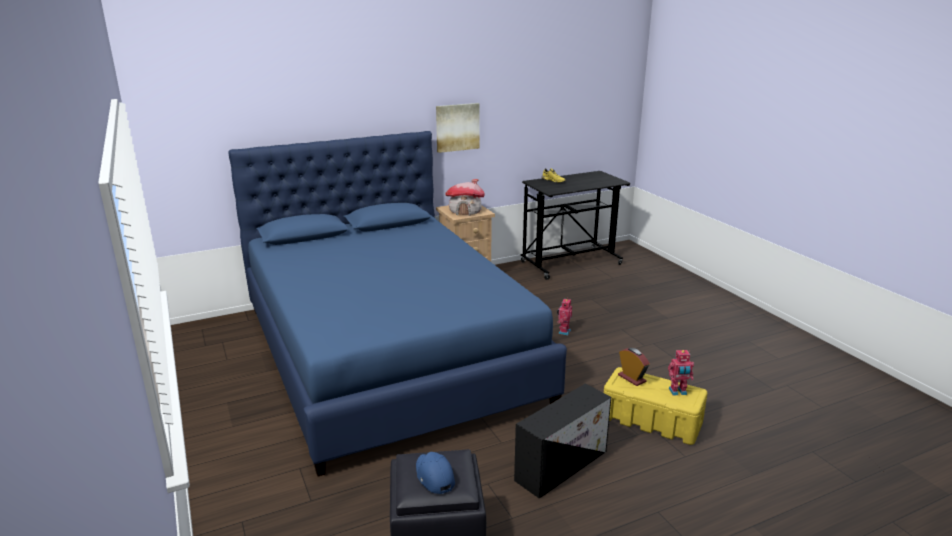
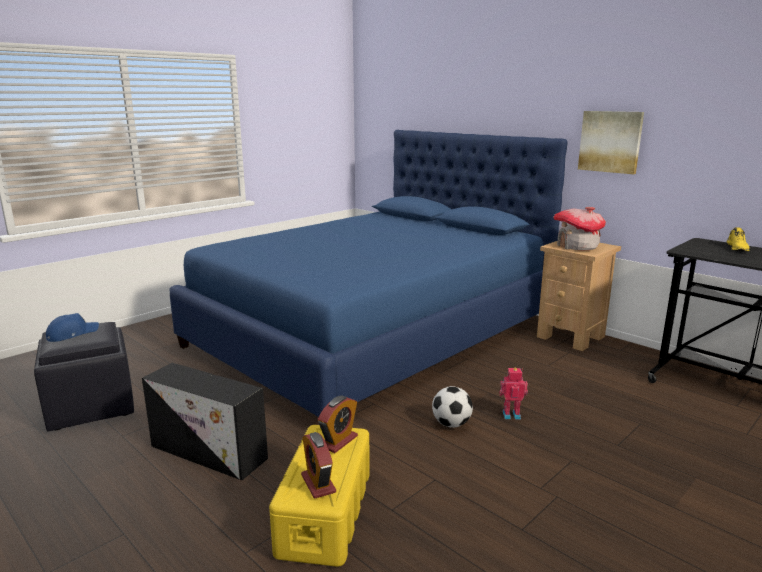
camera: 70 degrees right, 5 degrees down
(566, 354) = (451, 424): none -> football
(678, 392) = (318, 483): toy robot -> alarm clock

